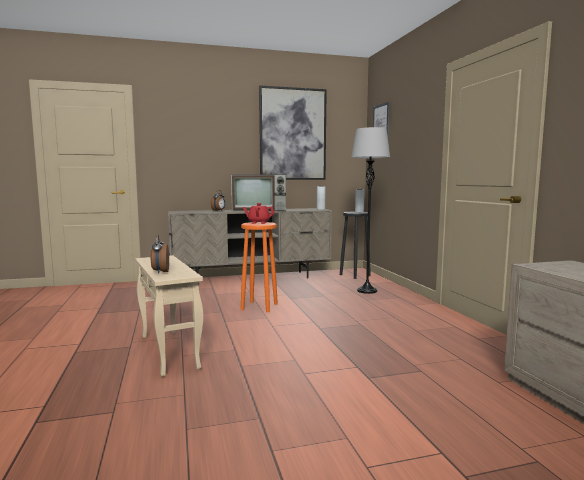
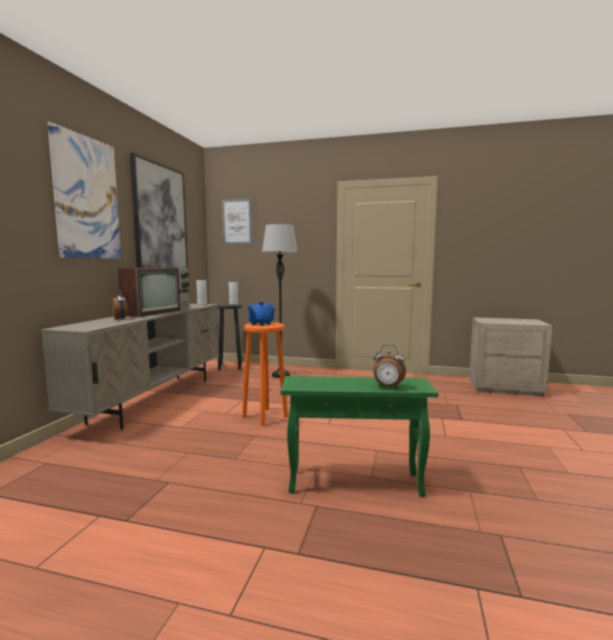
camera: 60 degrees left, 0 degrees up
(169, 351) = (354, 483): beige side table -> green side table
(214, 126) = (87, 198): none -> picture
(258, 223) = (261, 324): red teapot -> blue teapot

